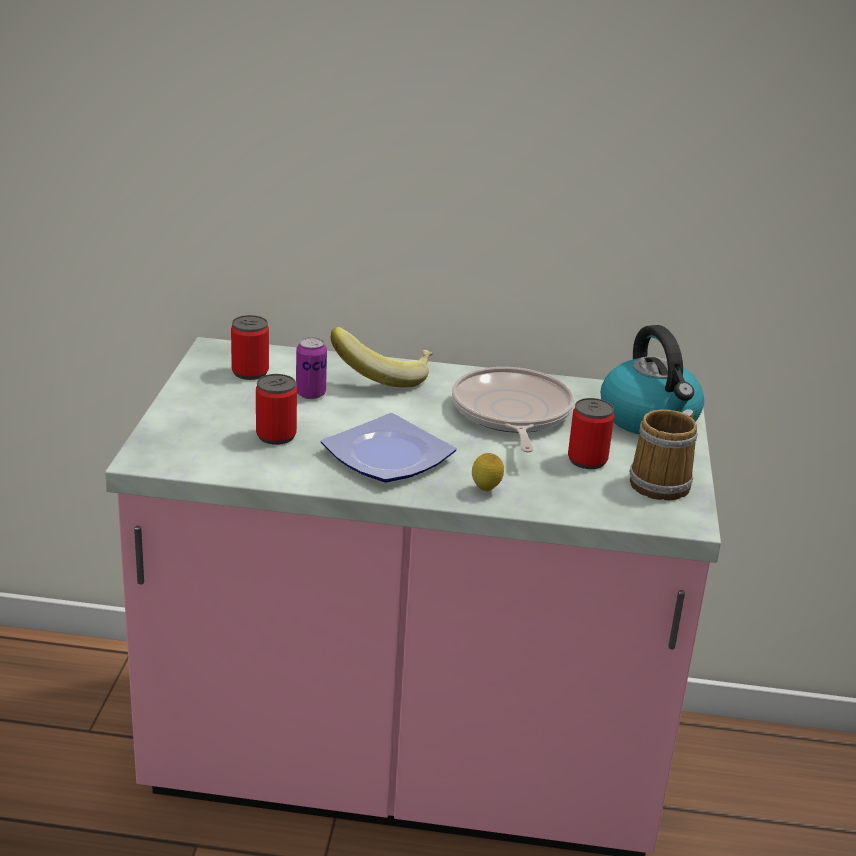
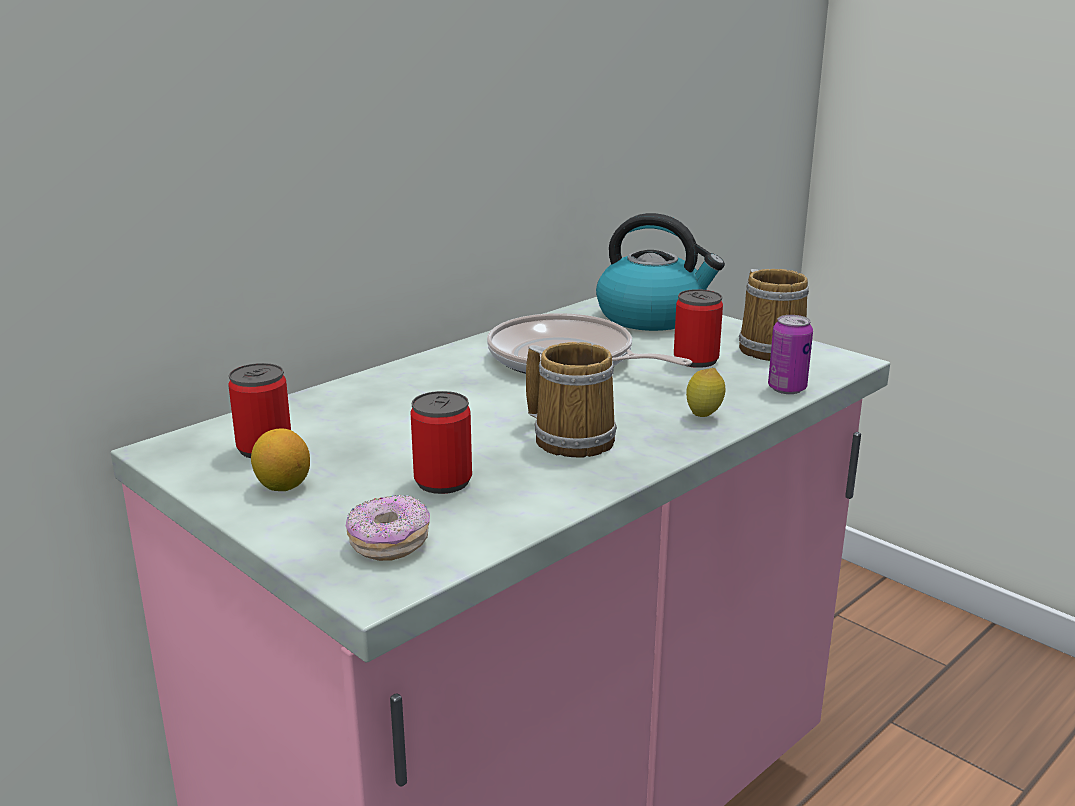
camera: 50 degrees left, 5 degrees down
(189, 447) = (389, 544): none -> donut
(214, 395) = (283, 486): none -> lemon
(310, 394) = (375, 432): can -> can (787, 388)
(383, 377) = (400, 387): banana -> none
(388, 455) = (572, 437): plate -> mug

